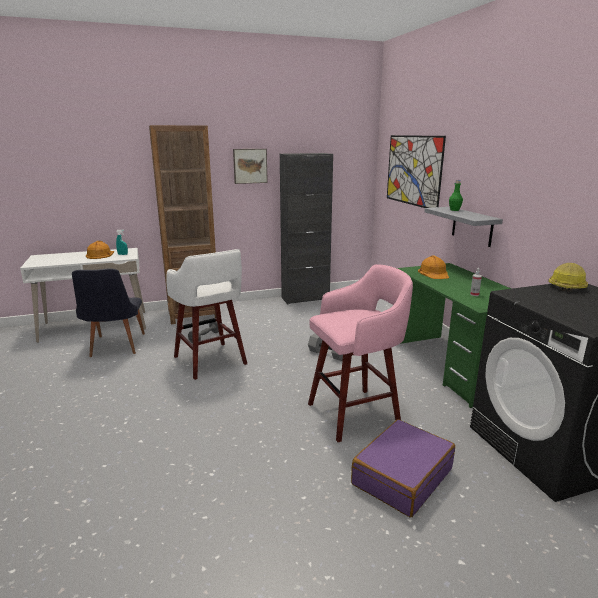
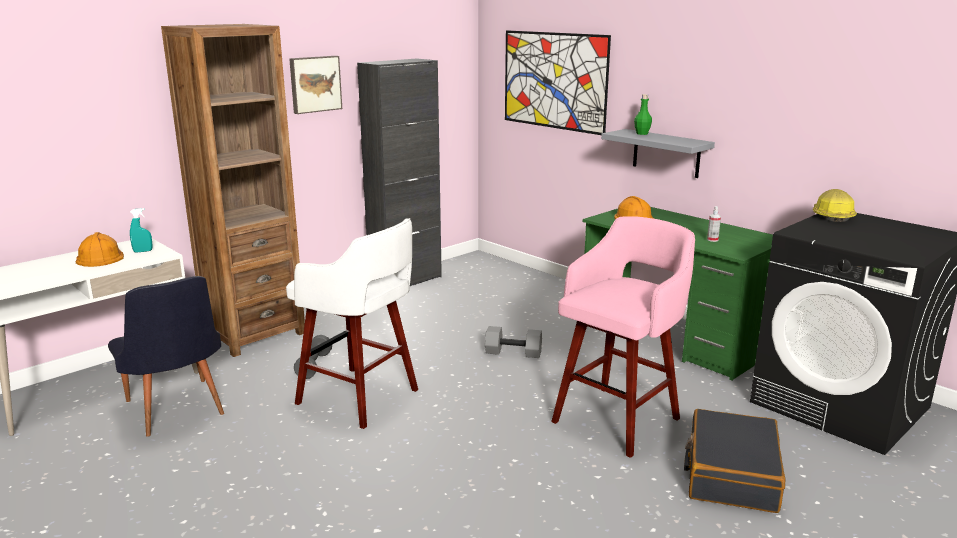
camera: 25 degrees left, 0 degrees up
(401, 476) = (731, 474): purple suitcase -> black suitcase

